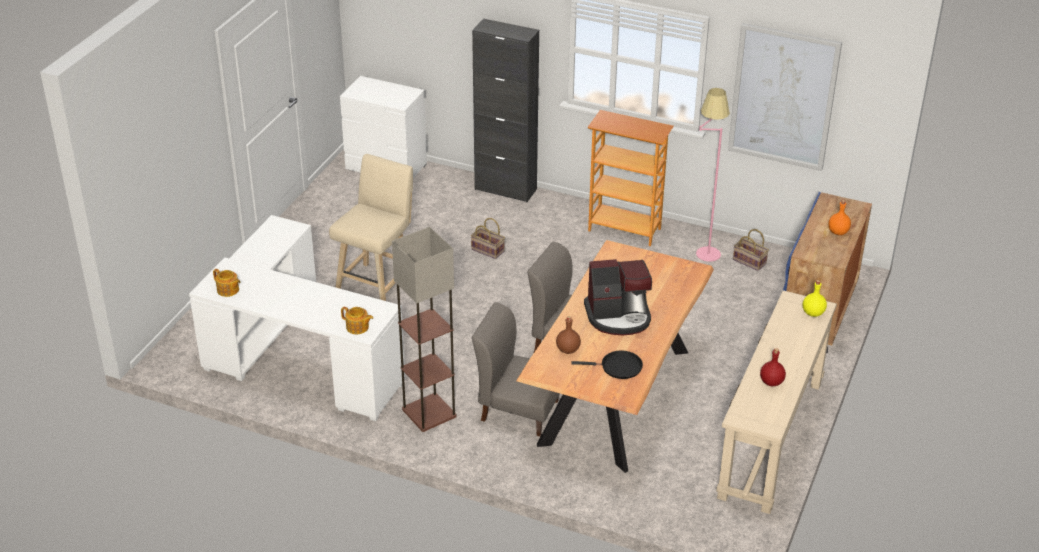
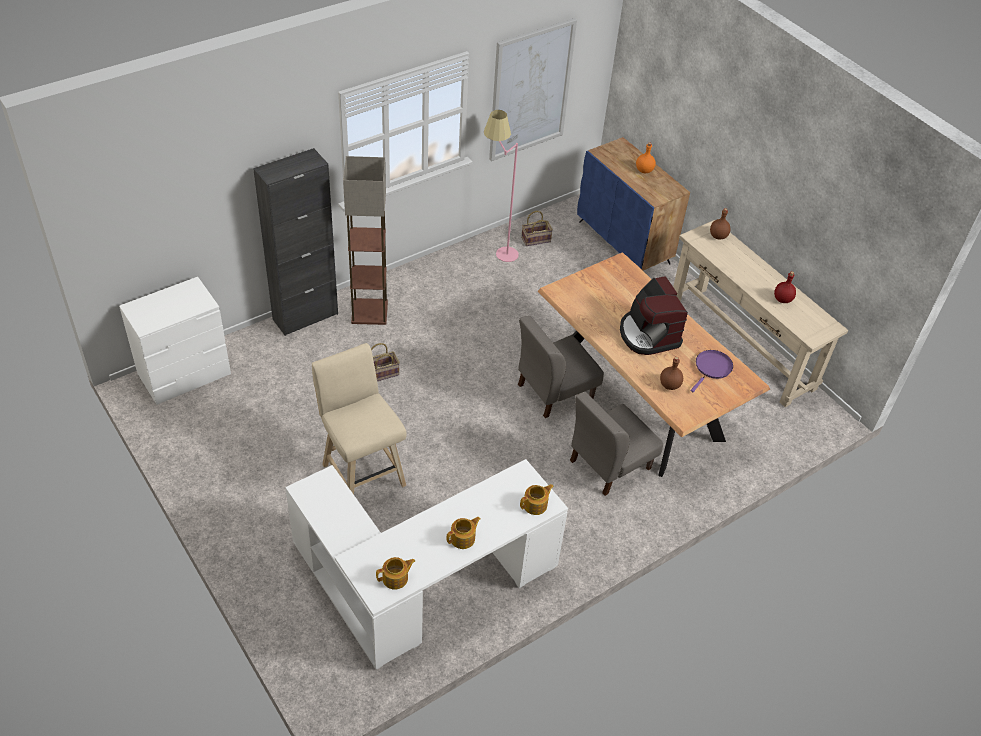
camera: 60 degrees left, 10 degrees up
(292, 306) = (463, 538): none -> teapot
(428, 413) = (570, 525): floor lamp -> floor lamp (369, 312)
(618, 316) = (648, 334): coffee machine -> coffee machine turned 135 degrees clockwise
(618, 367) = (712, 368): black frying pan -> purple frying pan
(625, 229) = (433, 279): bookcase -> none
(812, 313) = (718, 236): yellow bottle -> brown bottle

